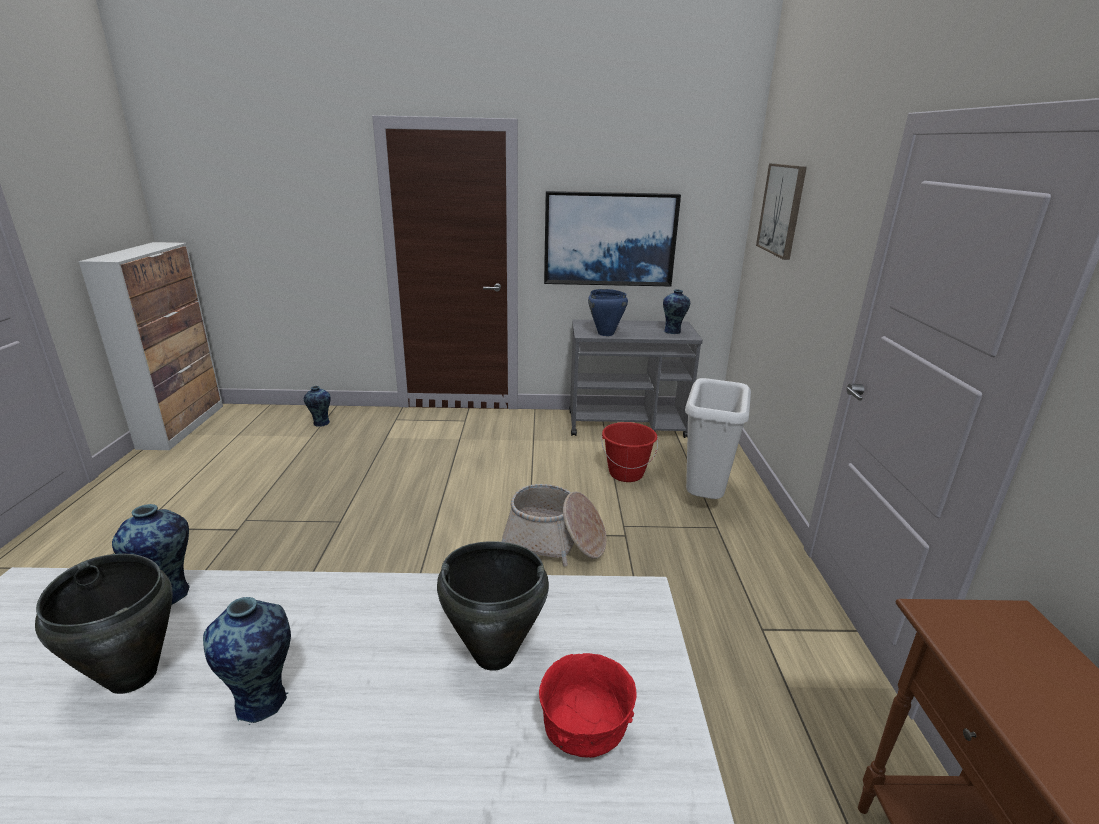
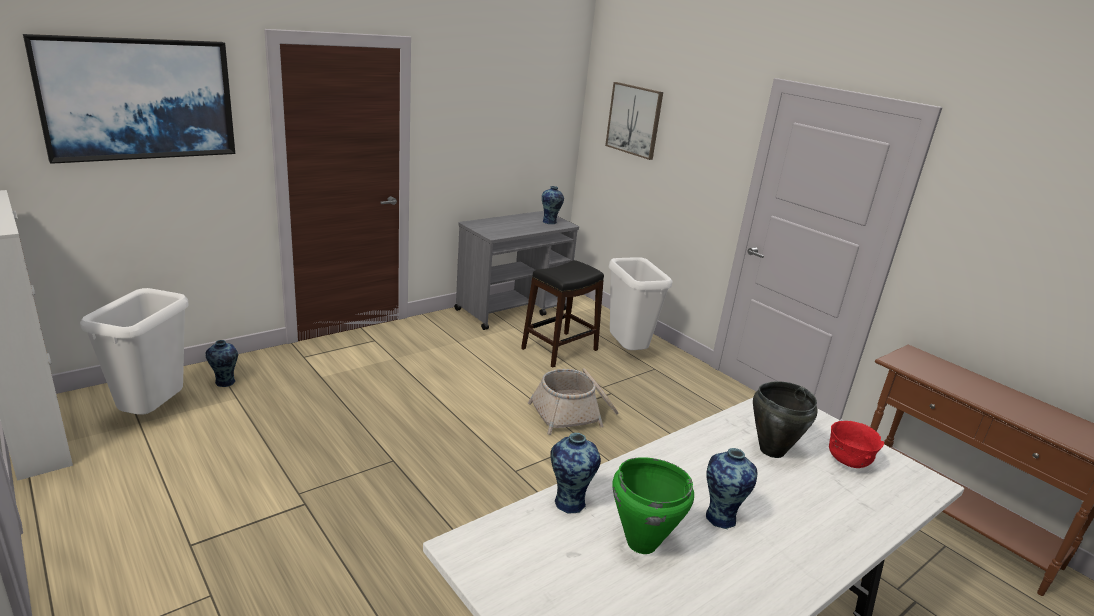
camera: 40 degrees left, 0 degrees up
(133, 675) = (641, 542): black cooking pot -> green cooking pot
(253, 431) = (153, 413): none -> white trash can
(605, 334) = (507, 232): blue cooking pot -> none
(609, 239) = (485, 145): picture -> picture (138, 99)
(626, 474) = (559, 349): red bucket -> black stool

